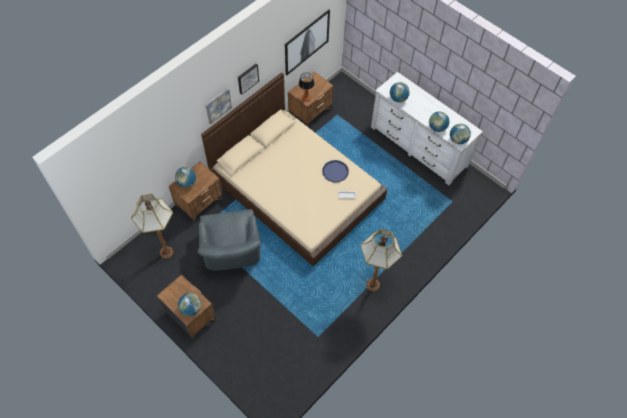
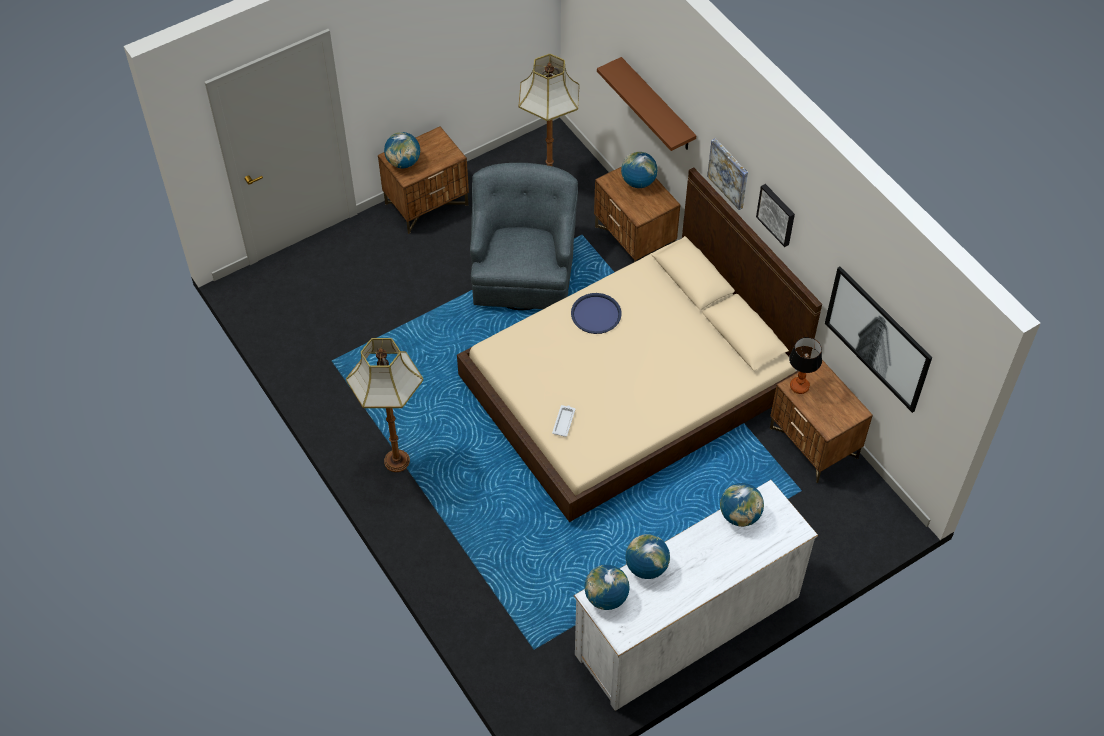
camera: 105 degrees right, 5 degrees down
(167, 148) = (657, 105): none -> brown shelf
(232, 252) = (523, 270): grey armchair -> grey armchair turned 90 degrees clockwise
(335, 171) = (622, 415): blue tray -> blue tray (596, 314)

